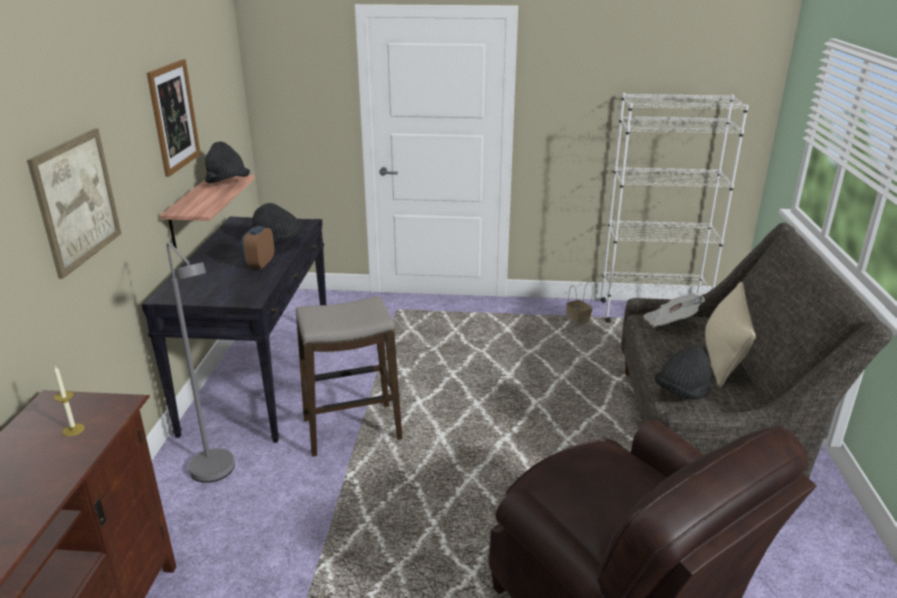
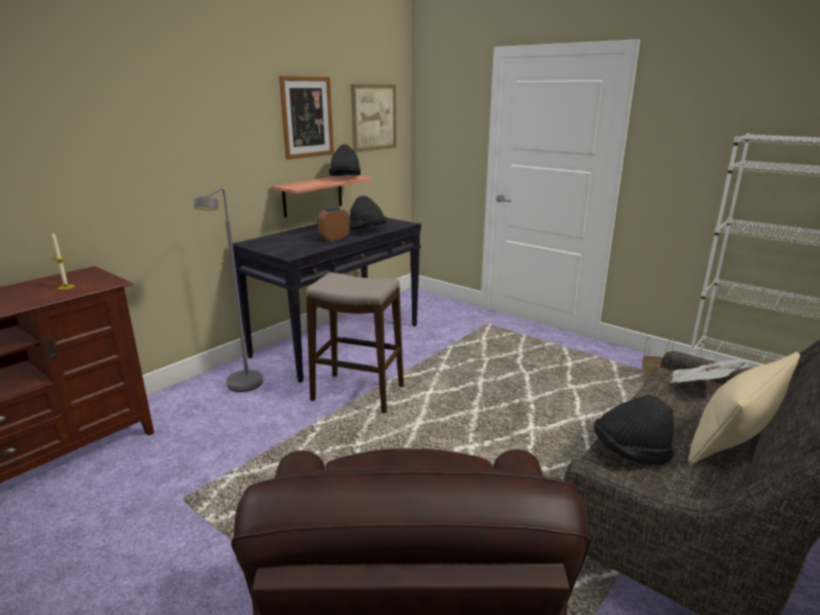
camera: 35 degrees right, 5 degrees down
(77, 200) = (171, 146): picture -> picture (374, 117)

